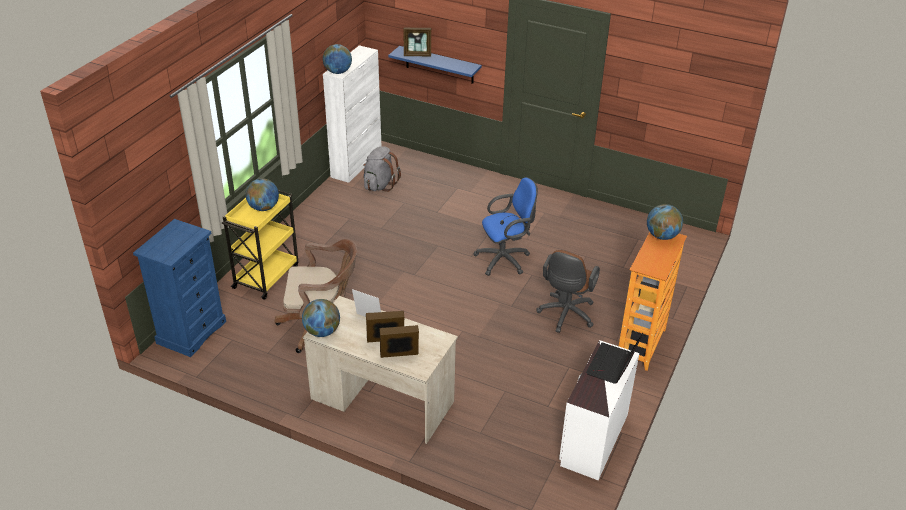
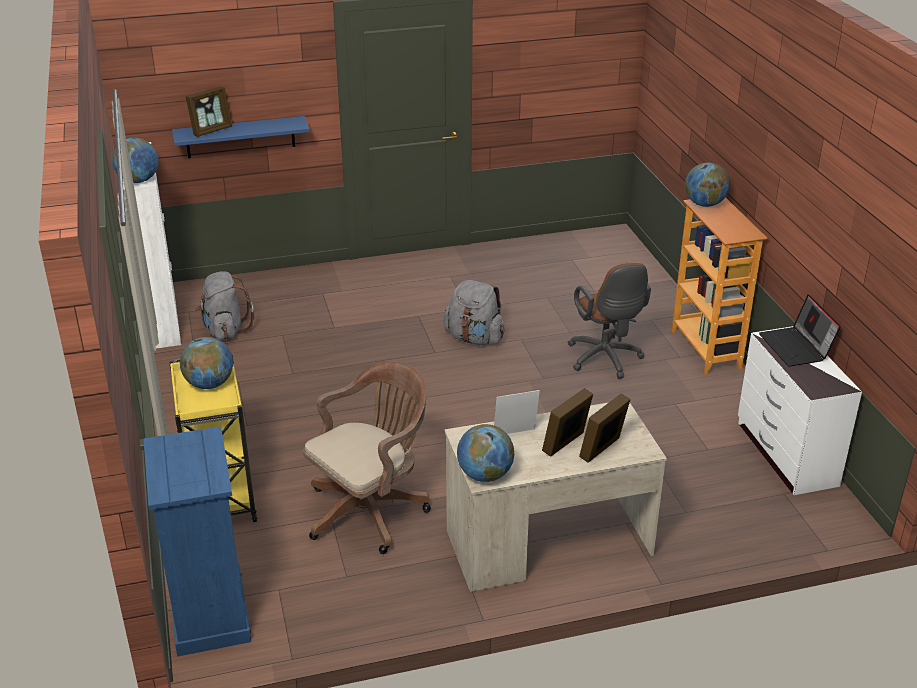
camera: 40 degrees left, 5 degrees down
(505, 259) = (474, 338): blue office chair -> grey backpack

